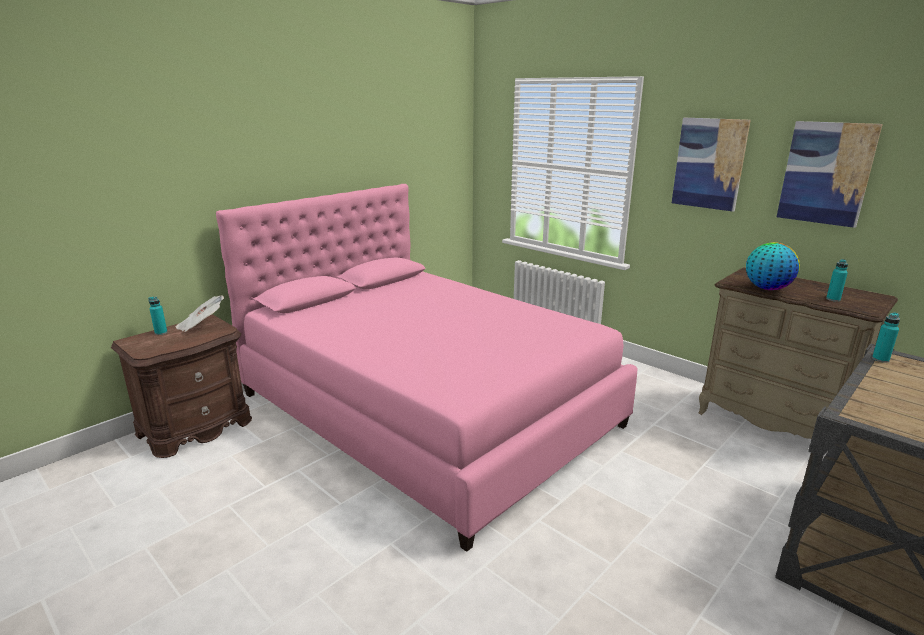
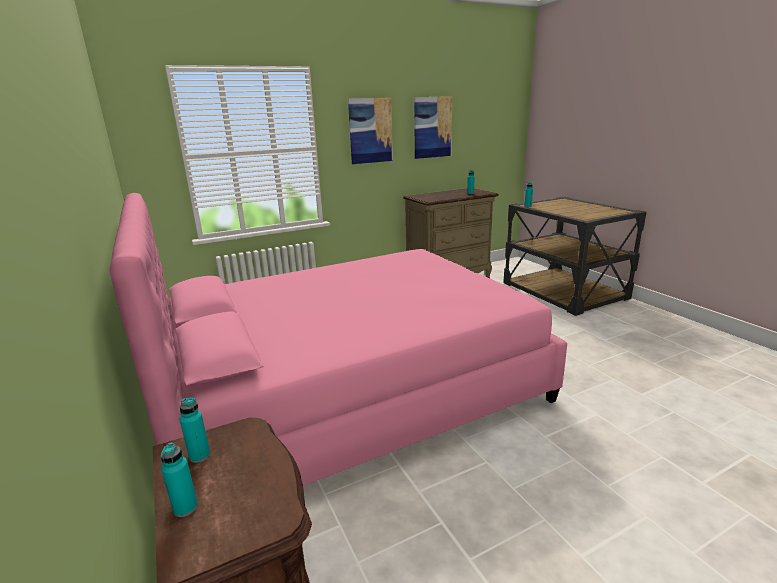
camera: 70 degrees left, 0 degrees up
(201, 325) = (199, 455): newspaper -> turquoise bottle
(767, 289) = (446, 198): globe -> none

